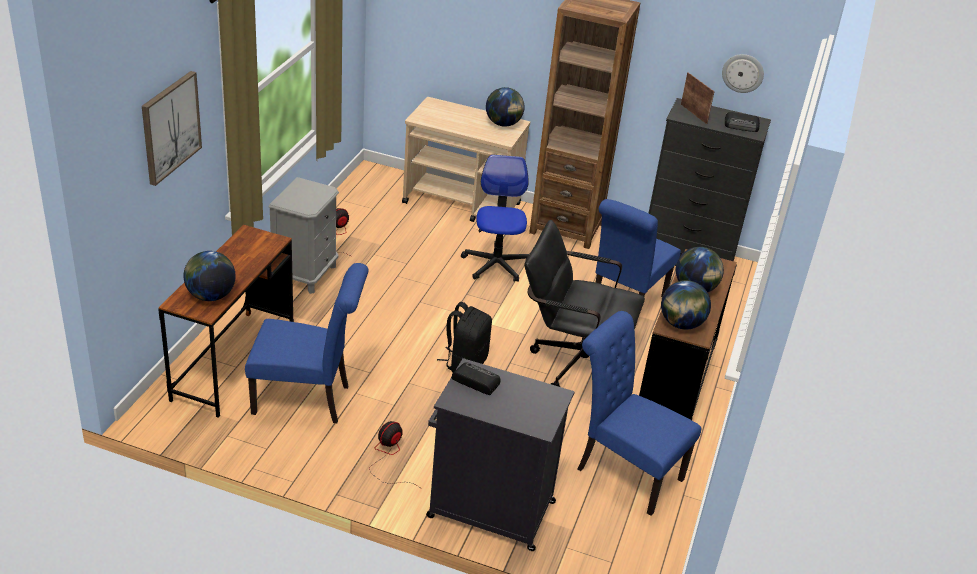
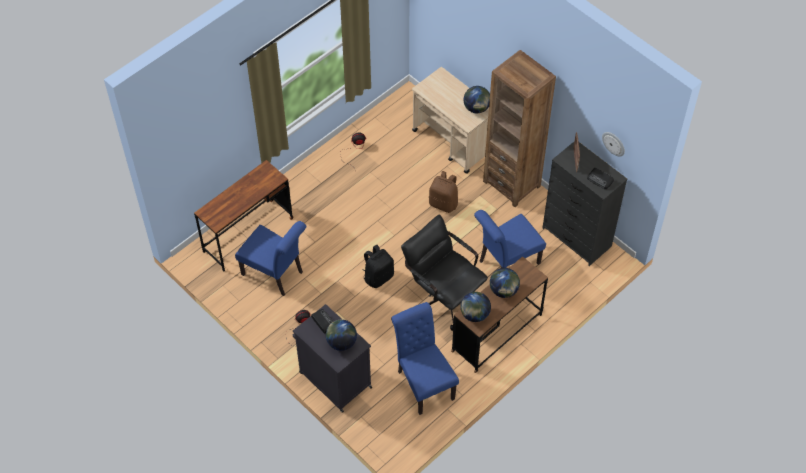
camera: 30 degrees right, 20 degrees up
(170, 127) = (213, 121): picture -> none
(210, 296) = (223, 212): globe -> globe (341, 342)
(305, 274) = (320, 177): grey nightstand -> none
(496, 264) = (444, 203): office chair -> brown backpack

